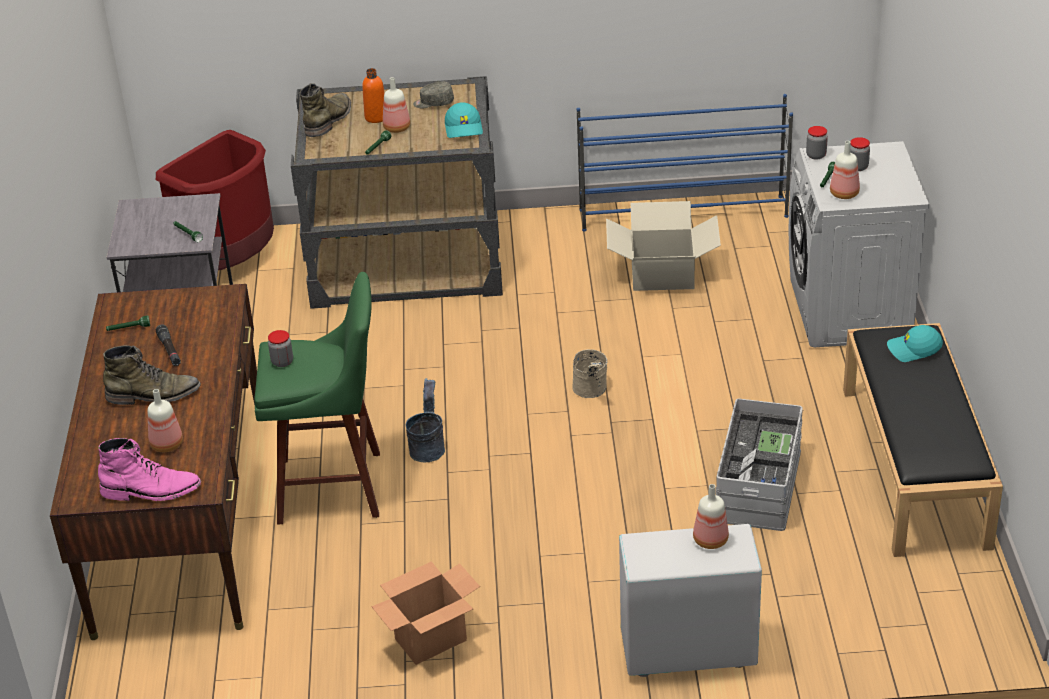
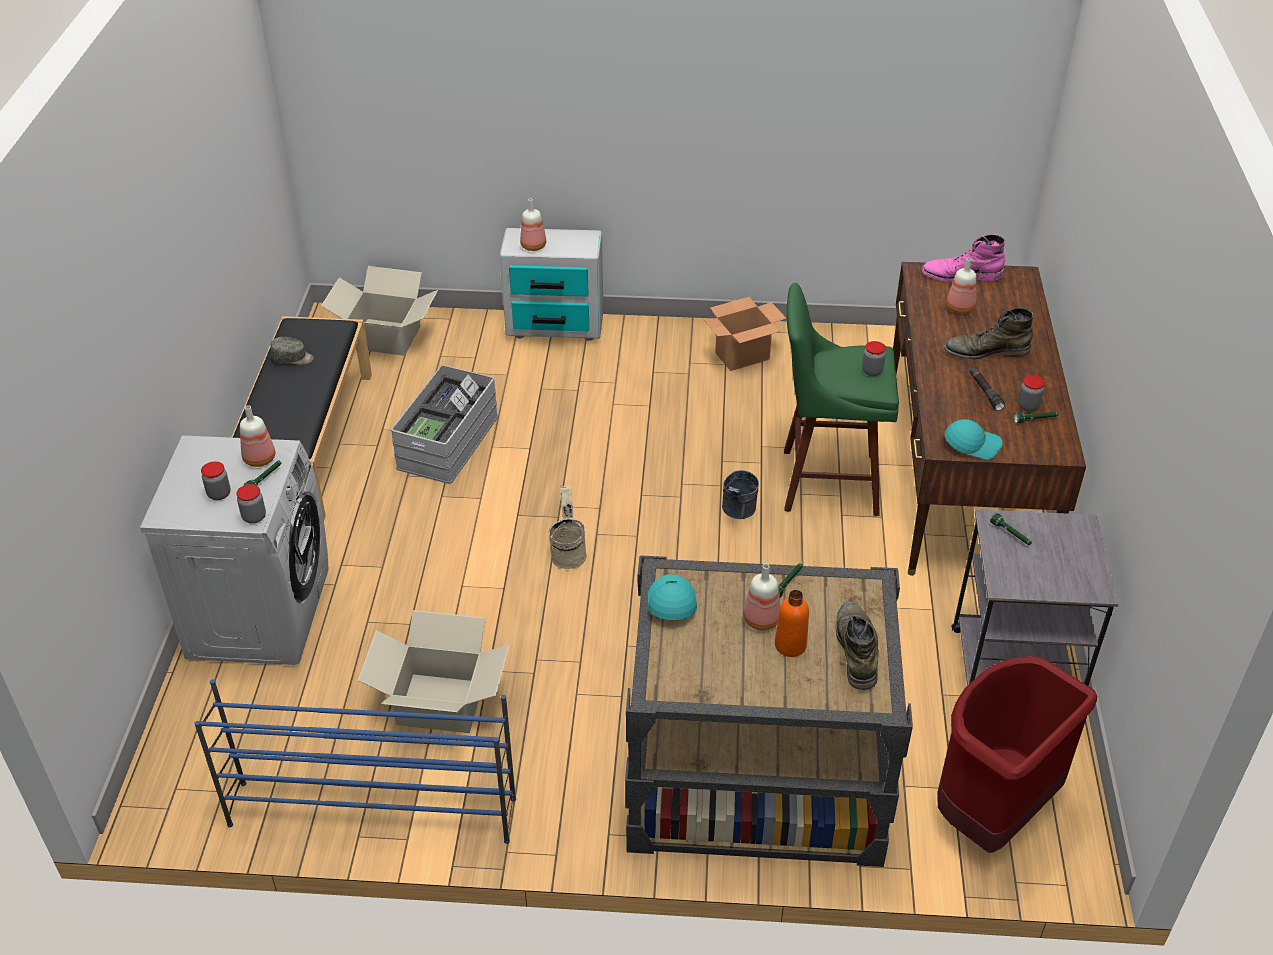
camera: 175 degrees left, 5 degrees up
(130, 341) = (1028, 406): none -> jar
(329, 120) = (856, 649): green boot -> green boot turned 150 degrees clockwise
(433, 103) = (708, 663): grey cap -> grey cap (292, 358)
(908, 613) = (385, 337): none -> cardboard box
(913, 350) = (271, 420): turquoise cap -> turquoise cap (972, 444)

